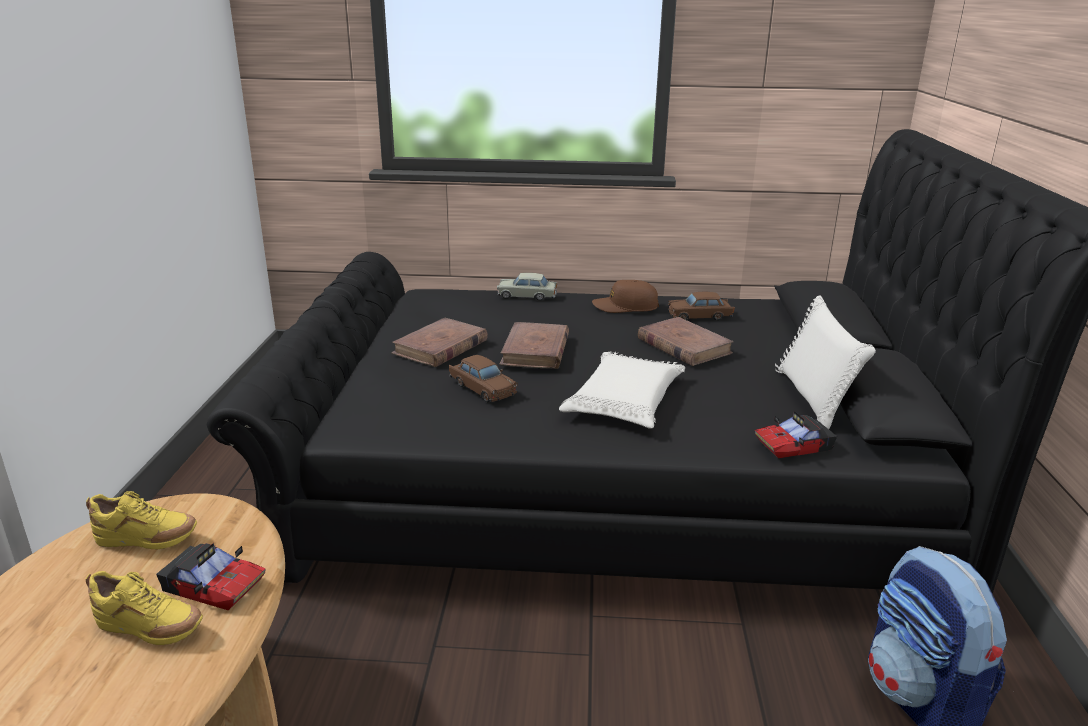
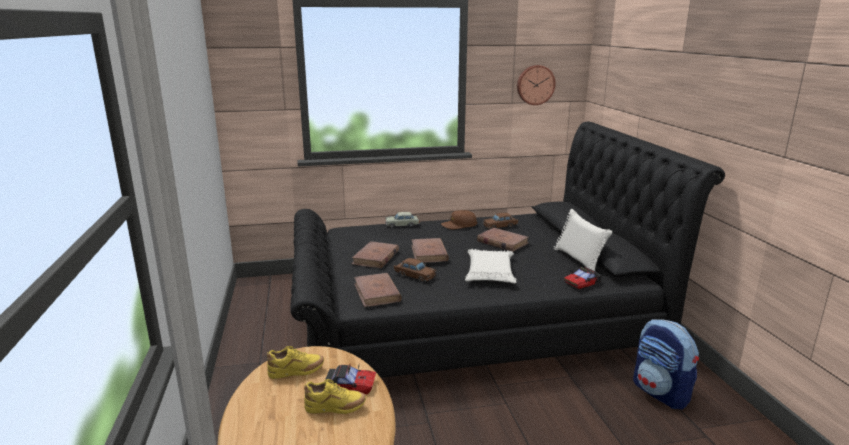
camera: 15 degrees left, 5 degrees down
(394, 411) = (377, 293): none -> brown book
(811, 53) = (535, 85): none -> wall clock

